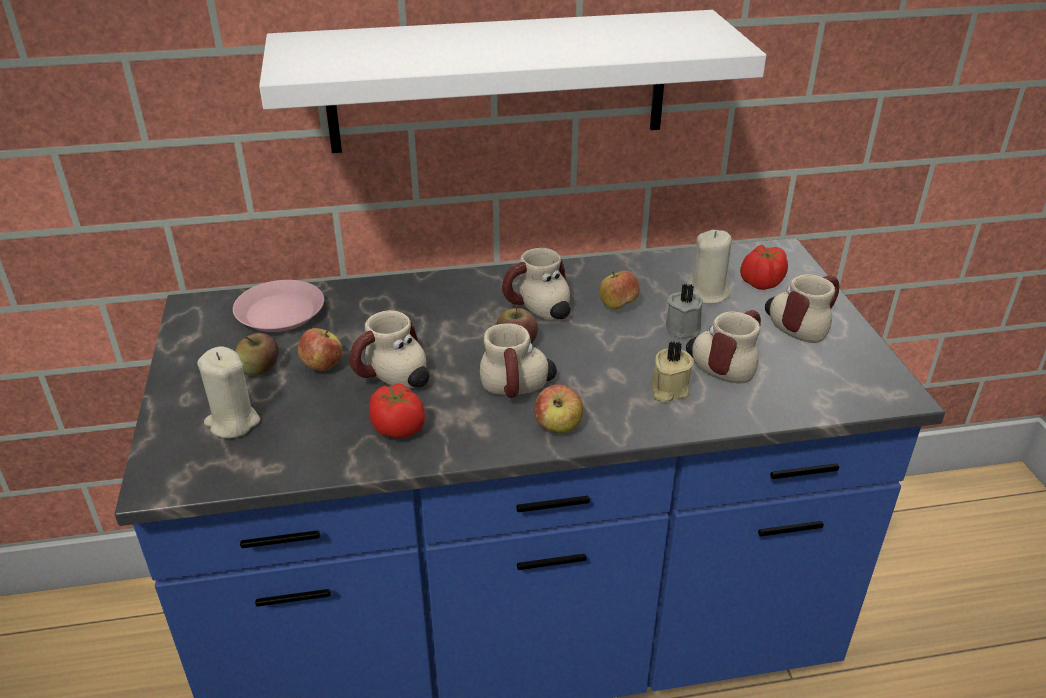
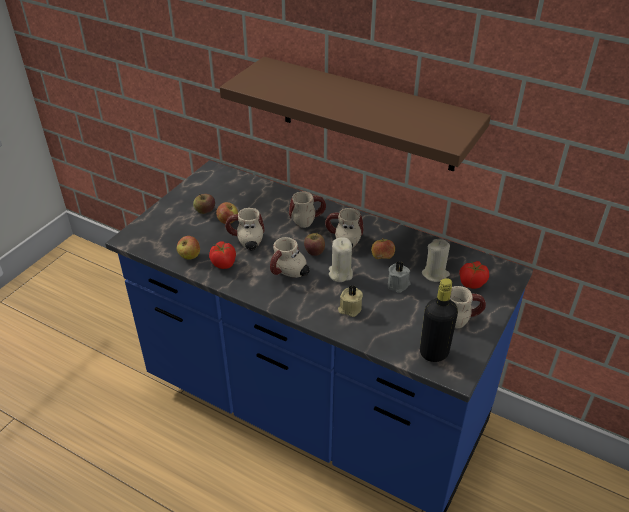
camera: 40 degrees right, 5 degrees up
(232, 422) = (173, 228): beige candle -> beige candle (340, 274)
(280, 313) = (239, 189): pink plate -> none
(498, 82) = (367, 114): white shelf -> brown shelf
(558, 427) = (282, 298): apple -> apple (189, 256)
(723, 364) = (392, 312): mug -> mug (306, 217)
(839, 384) = (434, 353): none -> black bottle

